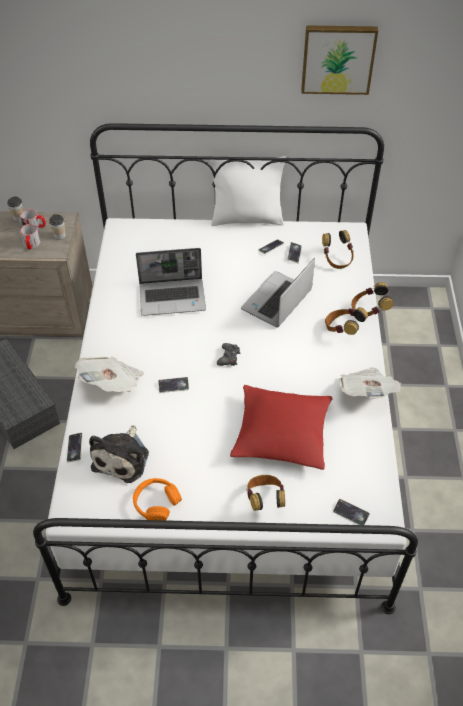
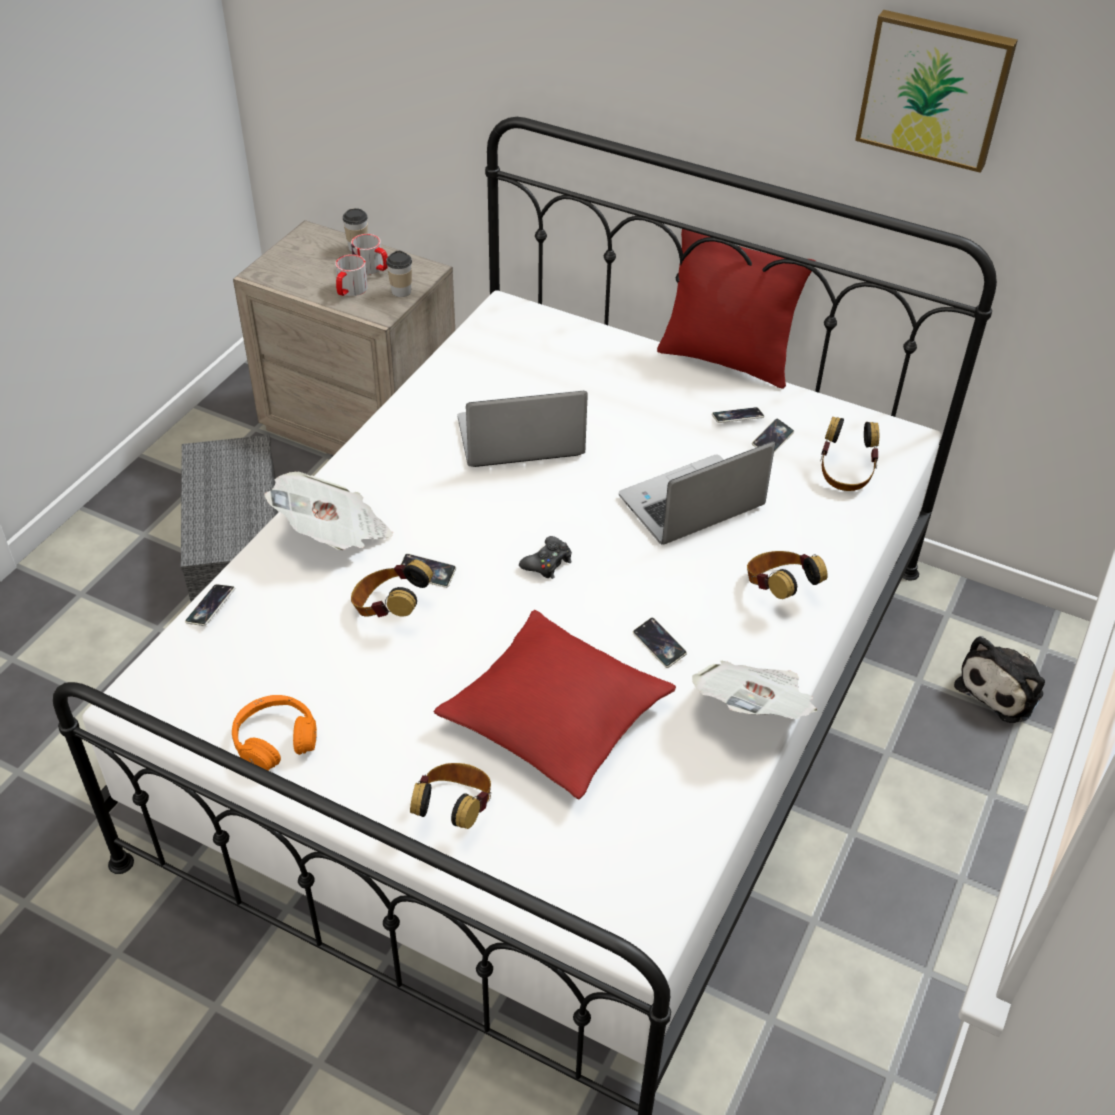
camera: 25 degrees right, 5 degrees down
(122, 457) = (272, 650): plush toy -> plush toy (1002, 688)
(173, 297) = (519, 439): laptop -> laptop turned 150 degrees clockwise
(247, 219) = (726, 360): white pillow -> red pillow
(351, 513) = (588, 898): phone -> phone (659, 645)
(368, 310) = (849, 576): headphones -> headphones (390, 609)

